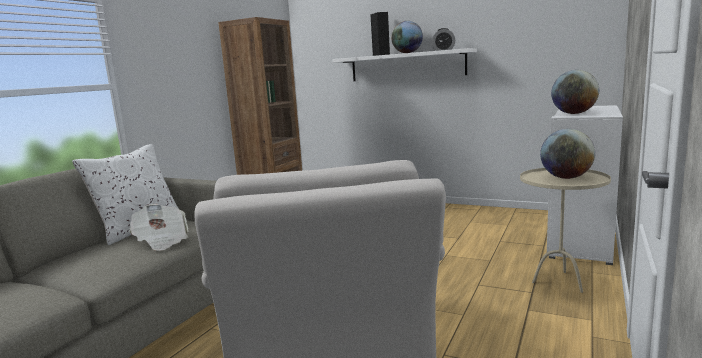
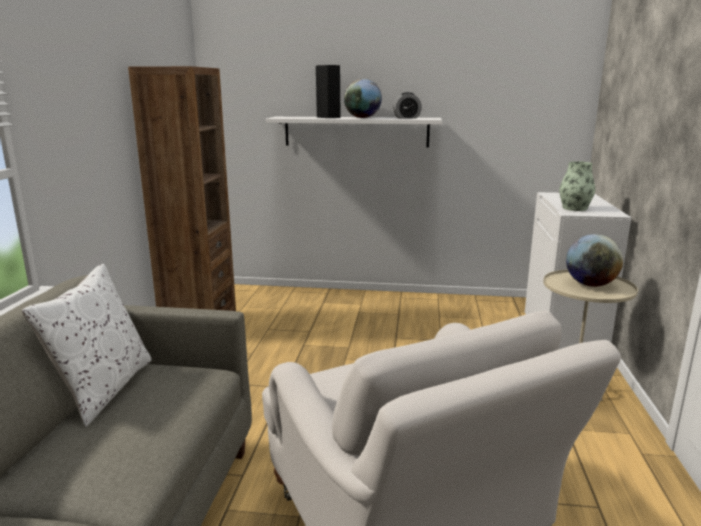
camera: 20 degrees left, 5 degrees up
(162, 241) = (165, 410): newspaper -> none
(573, 113) = (574, 208): globe -> vase

